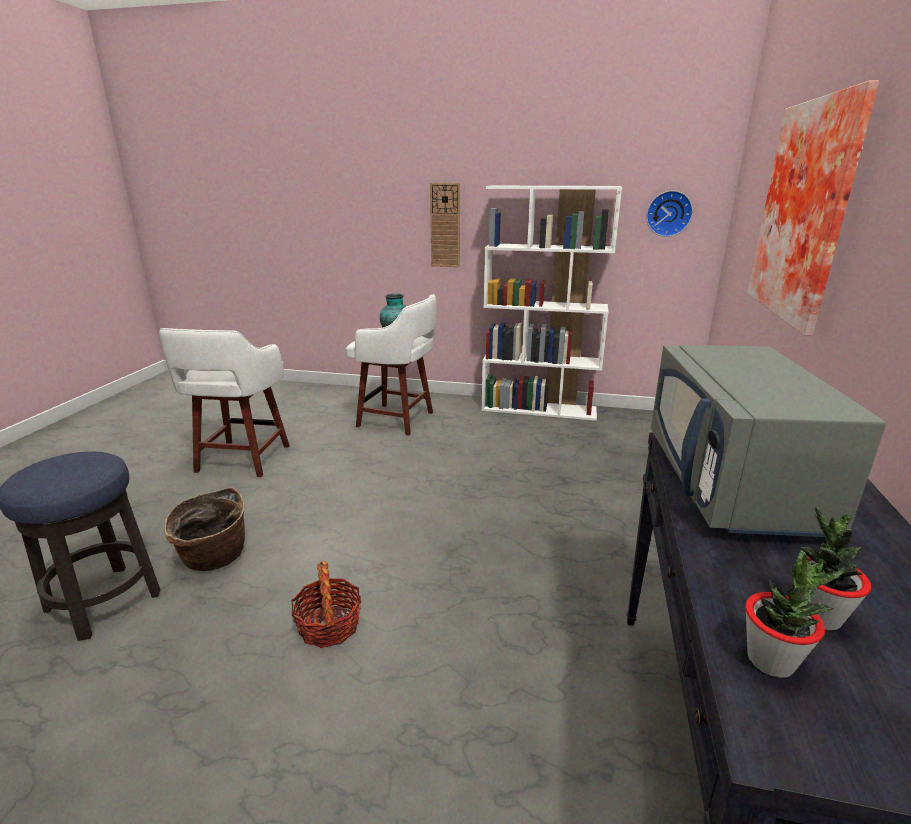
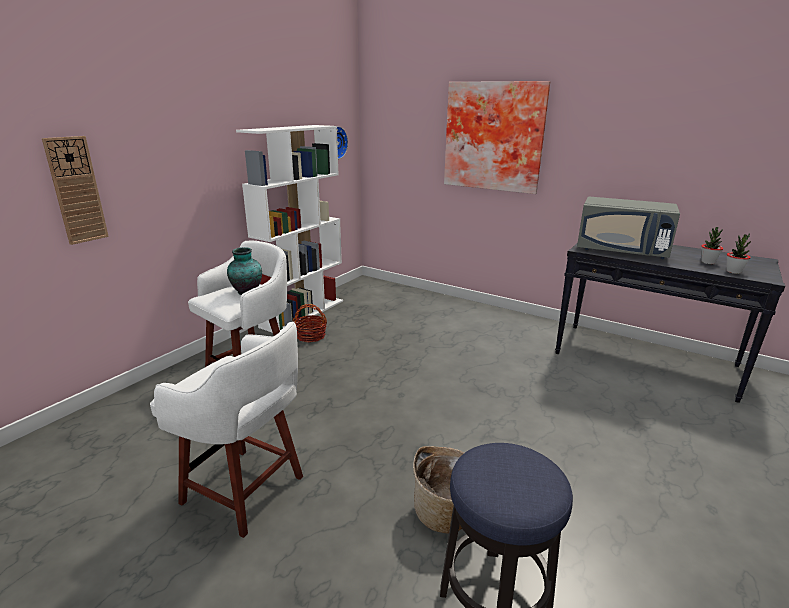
camera: 70 degrees left, 0 degrees up
(329, 626) = (548, 451): basket -> basket (311, 336)
(445, 225) = (197, 173): wall clock -> wall clock (76, 190)

